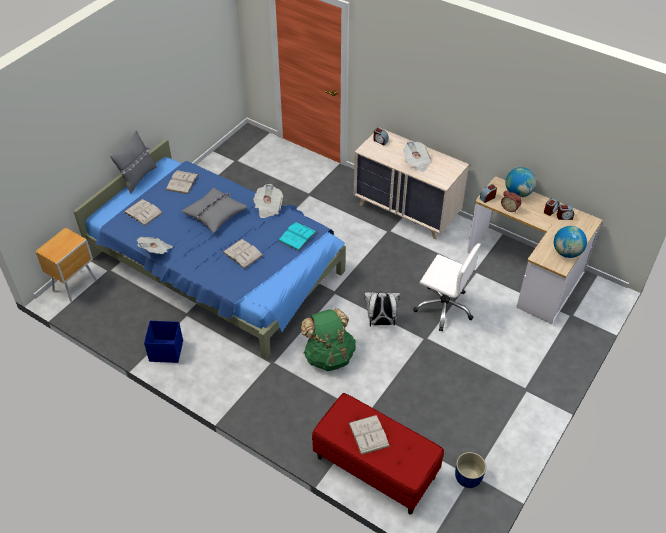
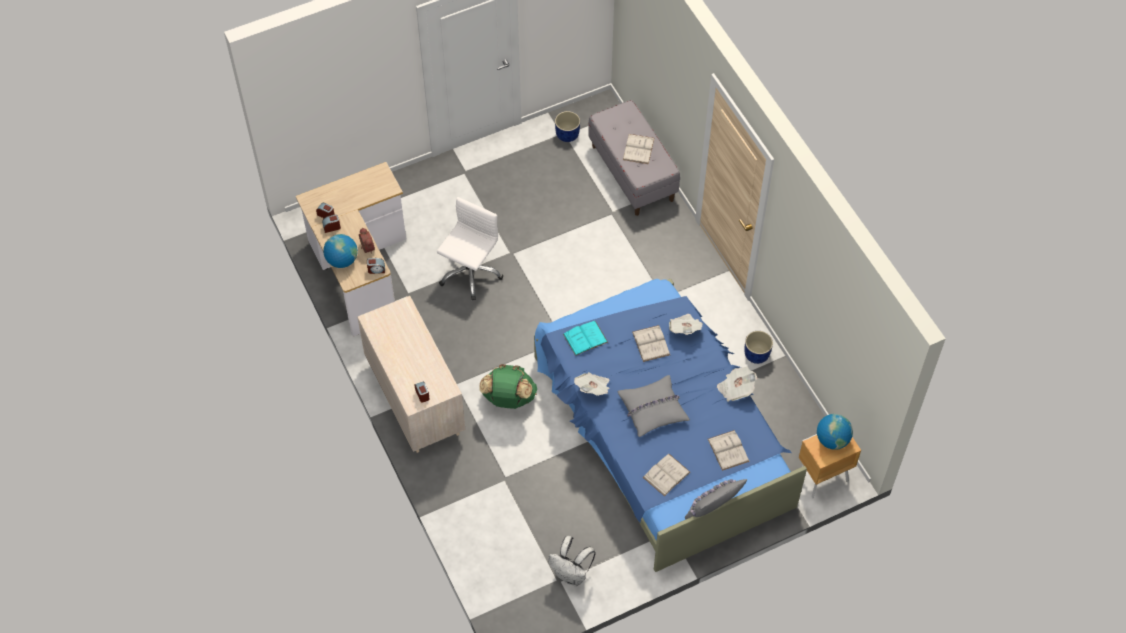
camera: 150 degrees left, 10 degrees up
(166, 351) = (757, 354): blue storage box -> blue planter
(329, 355) = (609, 278): green backpack -> green backpack (508, 398)
(375, 468) = (633, 173): red bench -> grey bench
(381, 322) = (539, 287): white backpack -> white backpack (571, 574)
(417, 162) = (408, 344): newspaper -> newspaper (684, 329)
(444, 307) = (470, 273): white office chair -> white office chair turned 60 degrees clockwise
(567, 253) = (362, 180): globe -> globe (832, 440)

